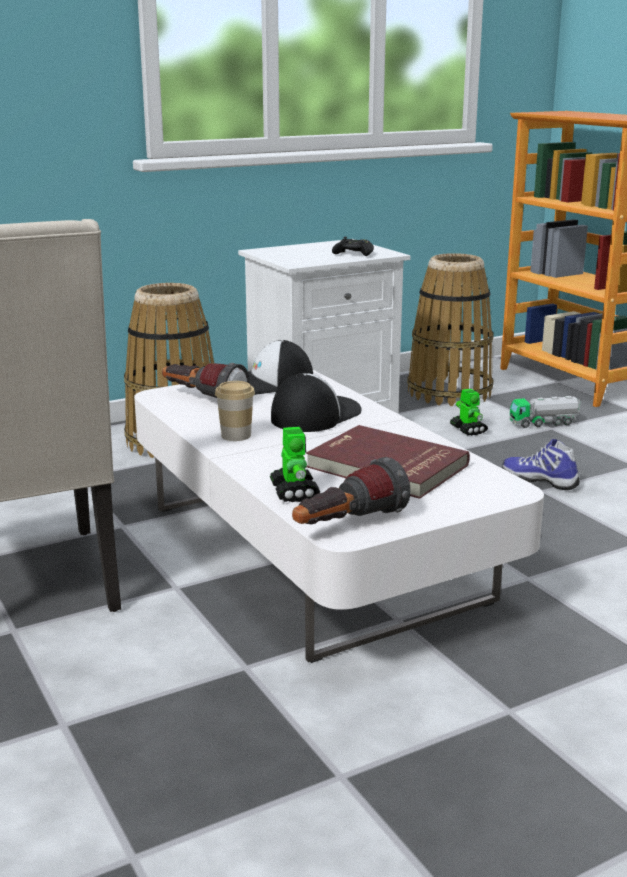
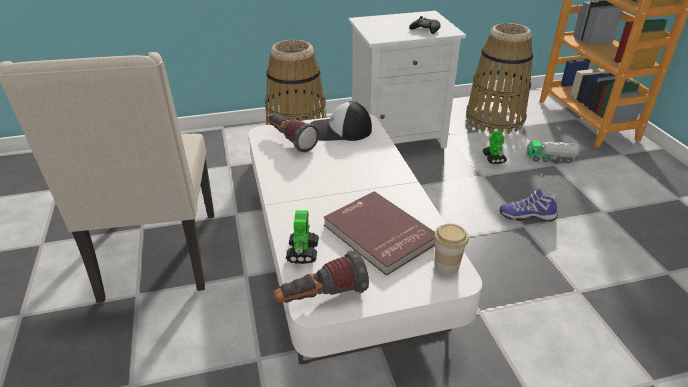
camera: 15 degrees right, 15 degrees up
(236, 435) = (293, 183): cup -> cup (446, 265)
(314, 415) = (355, 169): cap -> none
(540, 480) = (527, 215): shoe -> shoe turned 45 degrees counterclockwise

